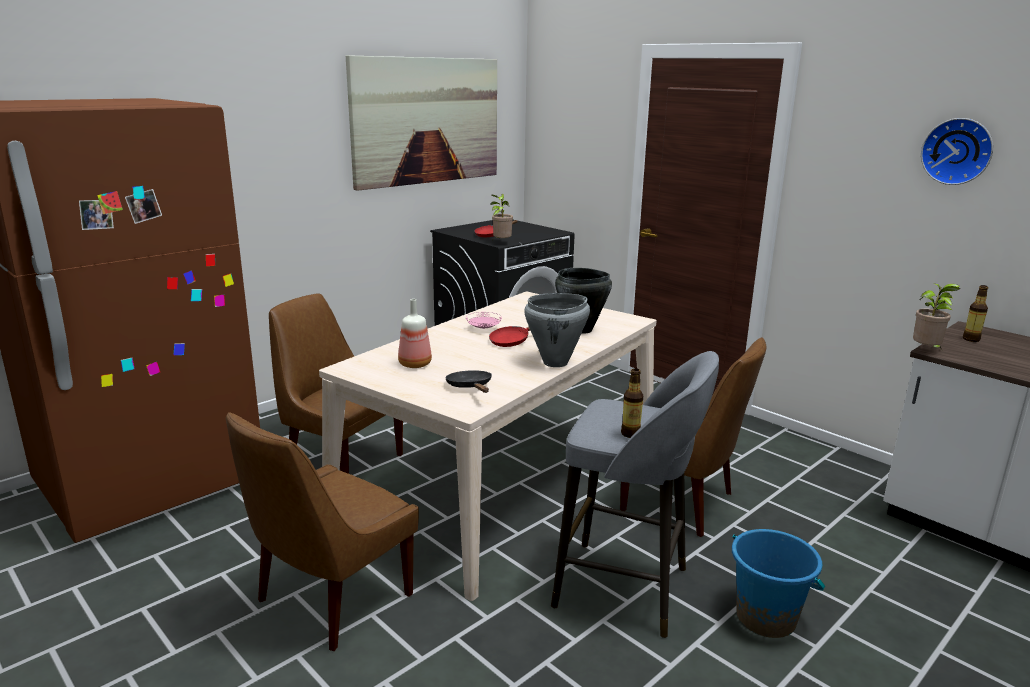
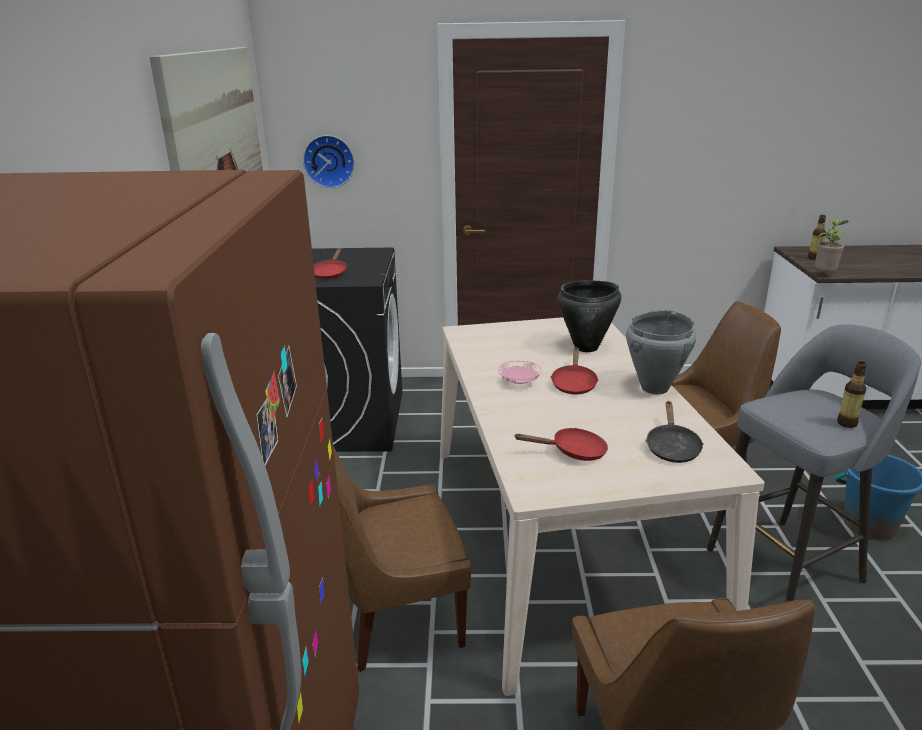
camera: 45 degrees left, 5 degrees up
(414, 364) = (573, 452): bottle -> red frying pan
(470, 387) = (672, 447): black frying pan -> black frying pan turned 105 degrees counterclockwise
(501, 243) = (368, 280): potted plant -> none
(957, 151) = (767, 111): wall clock -> wall clock (329, 161)

